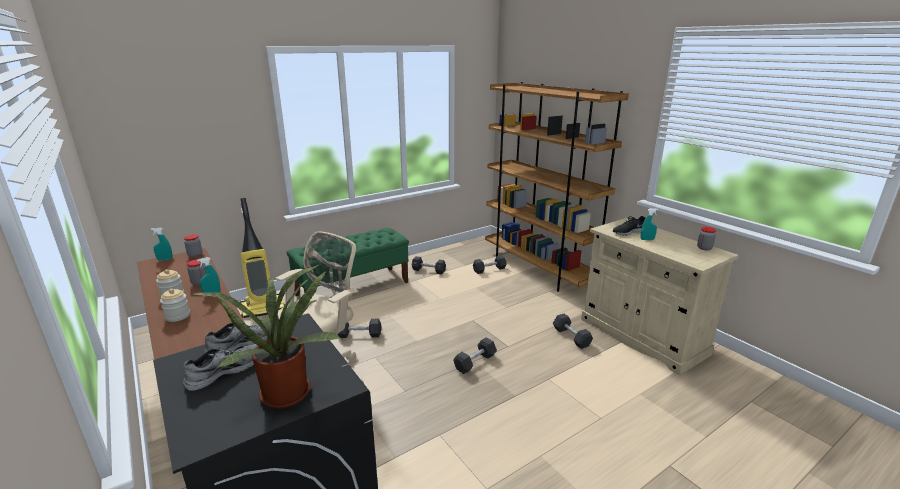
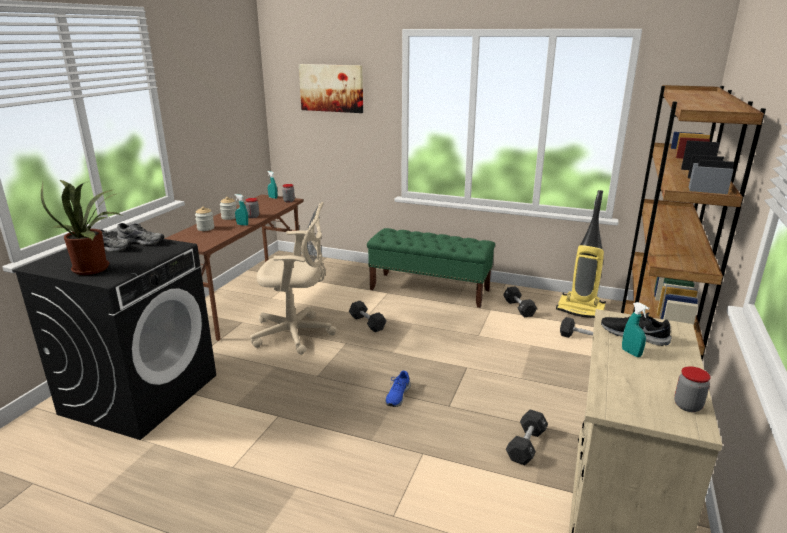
camera: 55 degrees right, 0 degrees up
(185, 115) = (331, 88): none -> picture
(263, 308) = (352, 272): vacuum cleaner -> vacuum cleaner (581, 310)
(475, 362) = (397, 395): black dumbbell -> blue shoe

